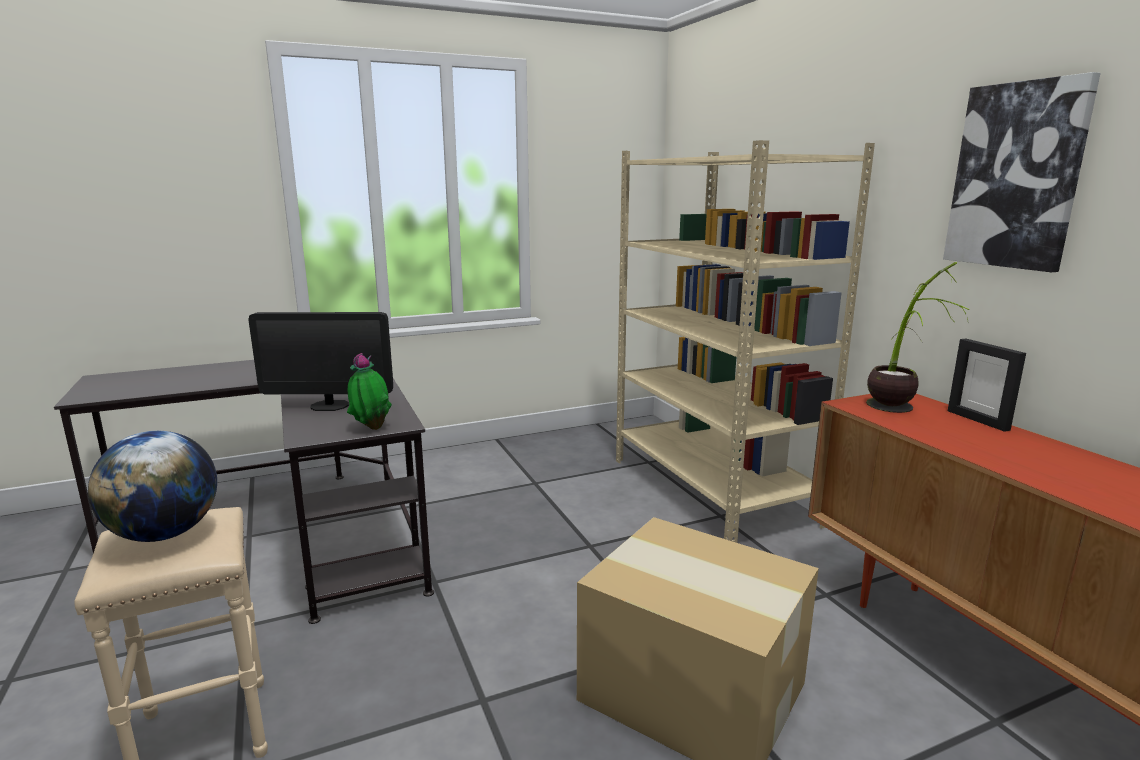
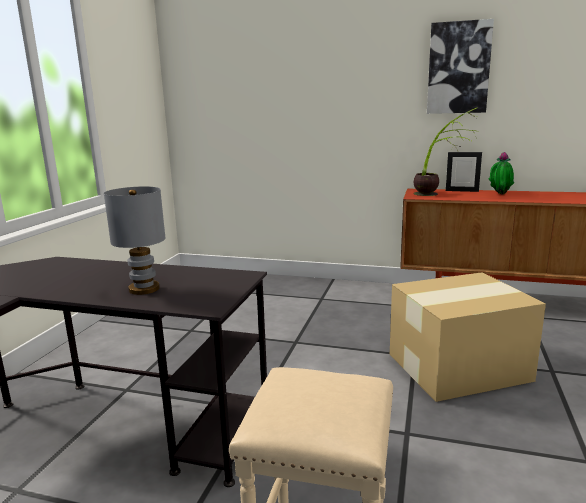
camera: 50 degrees left, 0 degrees up
(165, 534) = (322, 394): globe -> none
(329, 405) = (144, 288): monitor -> grey table lamp
(371, 428) = (233, 284): potted plant -> potted plant (499, 194)
(710, 490) = (293, 290): beige bookcase -> none

